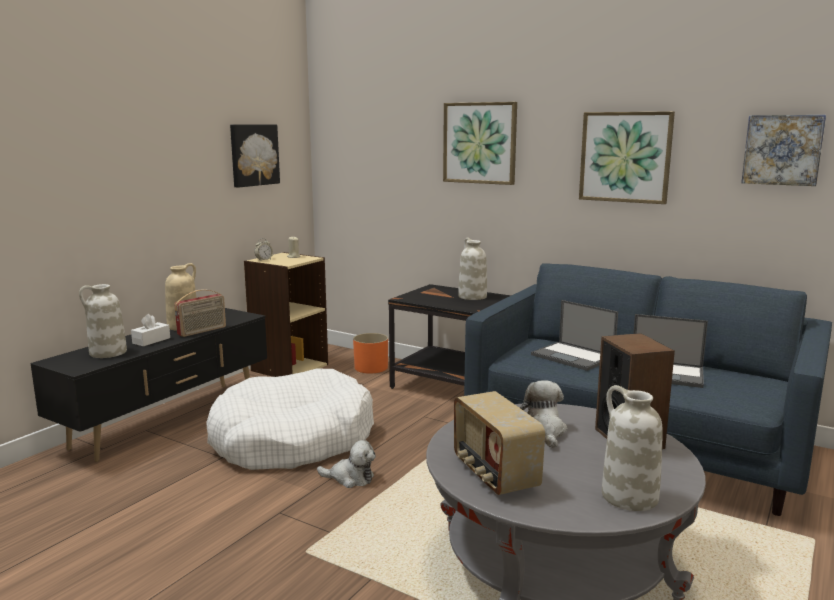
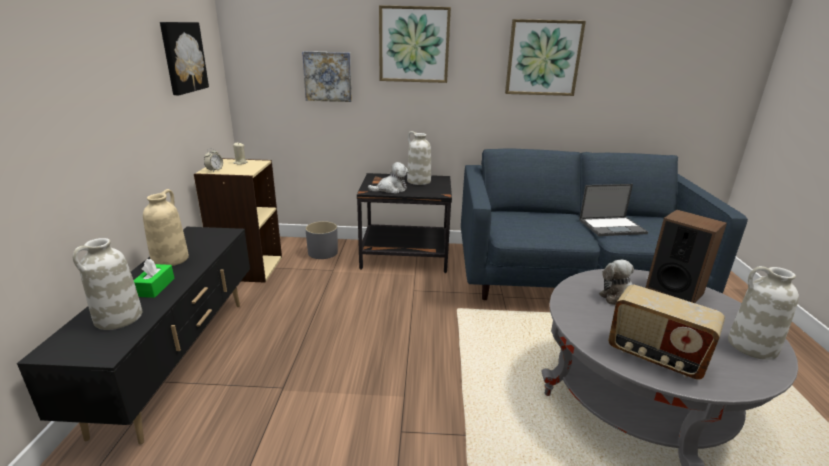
camera: 30 degrees left, 10 degrees up
(151, 340) = (155, 287): white tissue box -> green tissue box
(202, 331) = (202, 261): radio -> none
(292, 439) = (330, 345): white dog bed -> none
(350, 478) = (421, 371): plush toy -> plush toy (391, 189)
(370, 368) = (322, 252): orange planter -> grey planter
(573, 356) = (541, 223): laptop -> none
(782, 150) = (657, 53): picture -> picture (328, 76)

